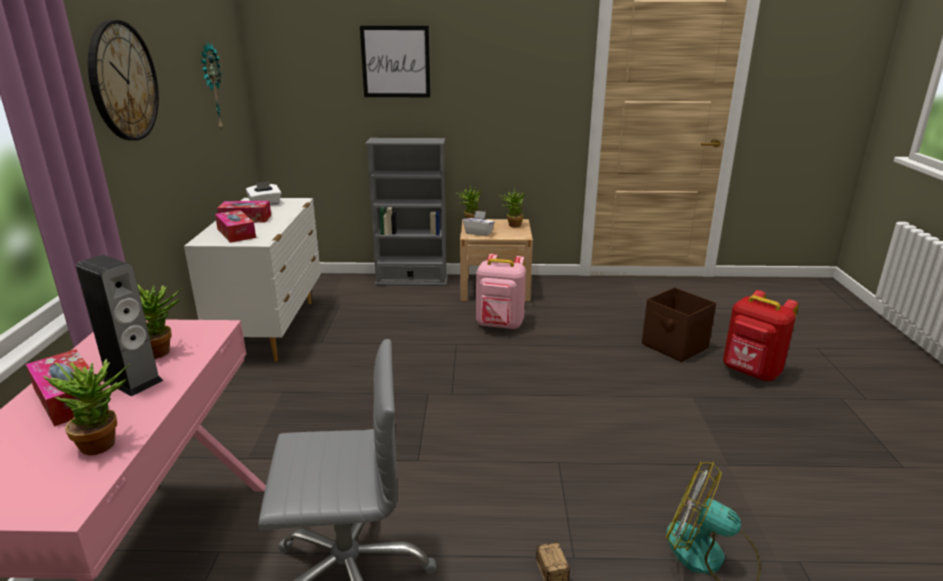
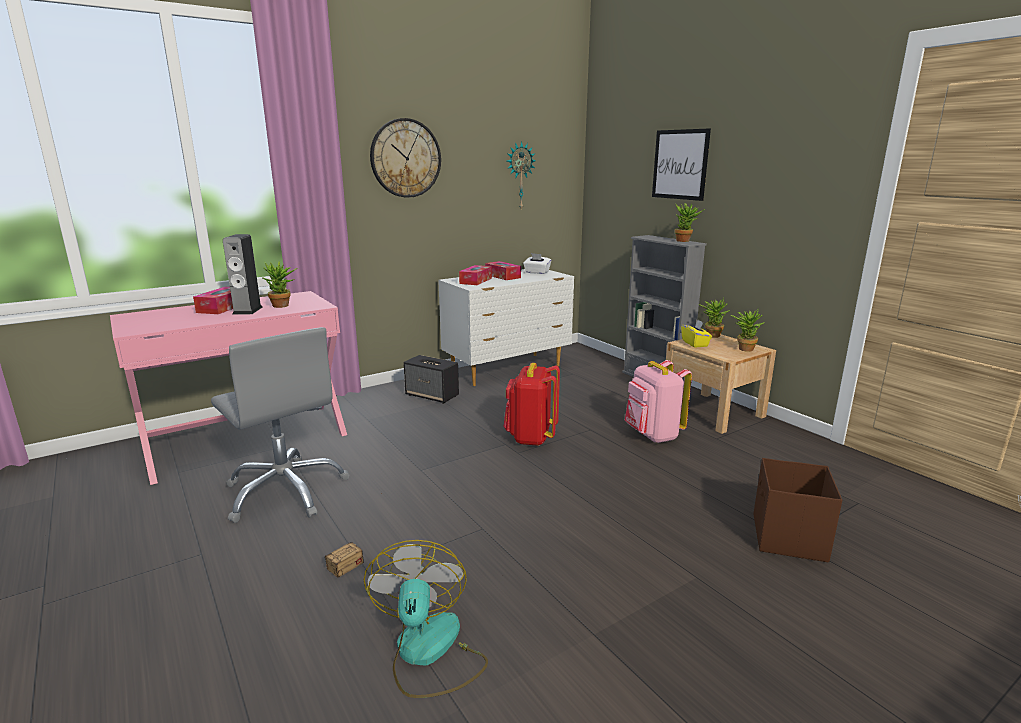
camera: 55 degrees right, 5 degrees down
(106, 443) = (185, 322): potted plant -> potted plant (685, 241)
(258, 393) = (432, 395): none -> speaker
(478, 233) = (695, 343): white tissue box -> yellow tissue box
(751, 372) = (828, 612): red backpack -> red backpack (531, 438)

